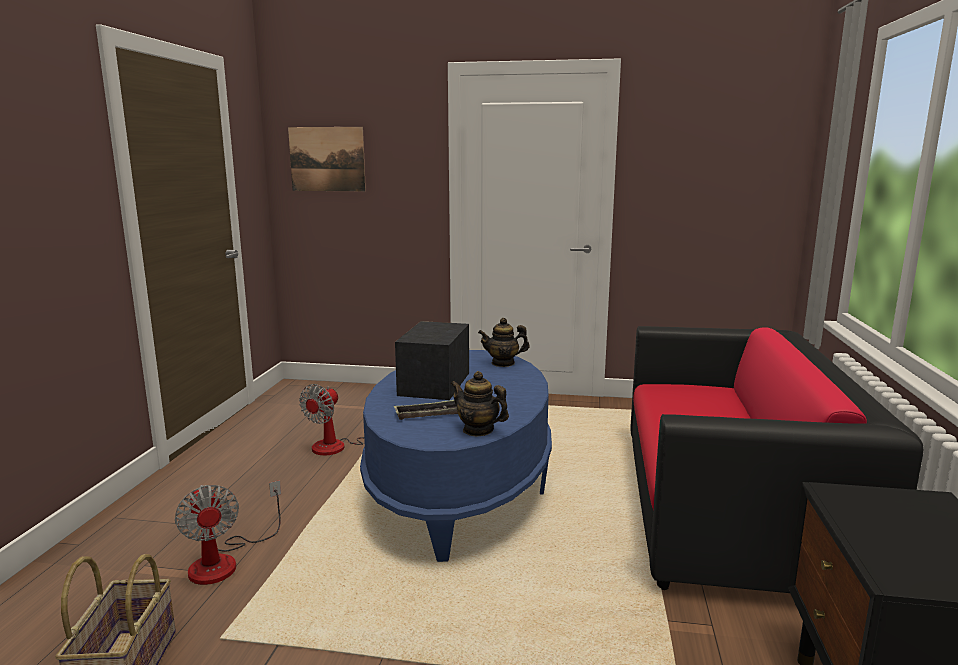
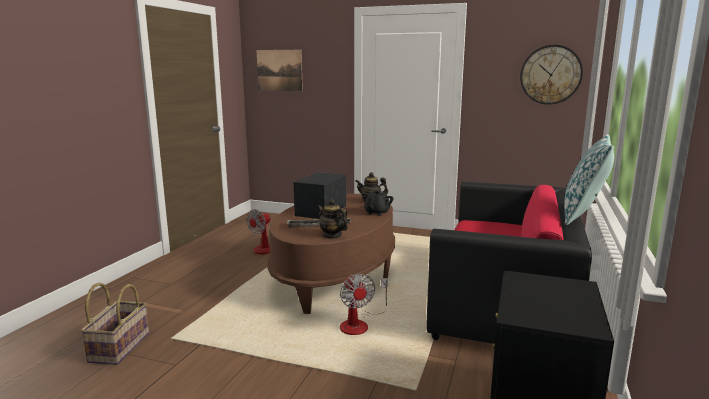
camera: 10 degrees right, 0 degrees up
(225, 560) = (185, 303): fan -> fan (359, 324)
(460, 486) = (335, 276): blue coffee table -> brown coffee table
(524, 382) = (377, 213): none -> black teapot
(743, 165) = (550, 74): none -> wall clock
(858, 376) = (583, 215): none -> pillow

